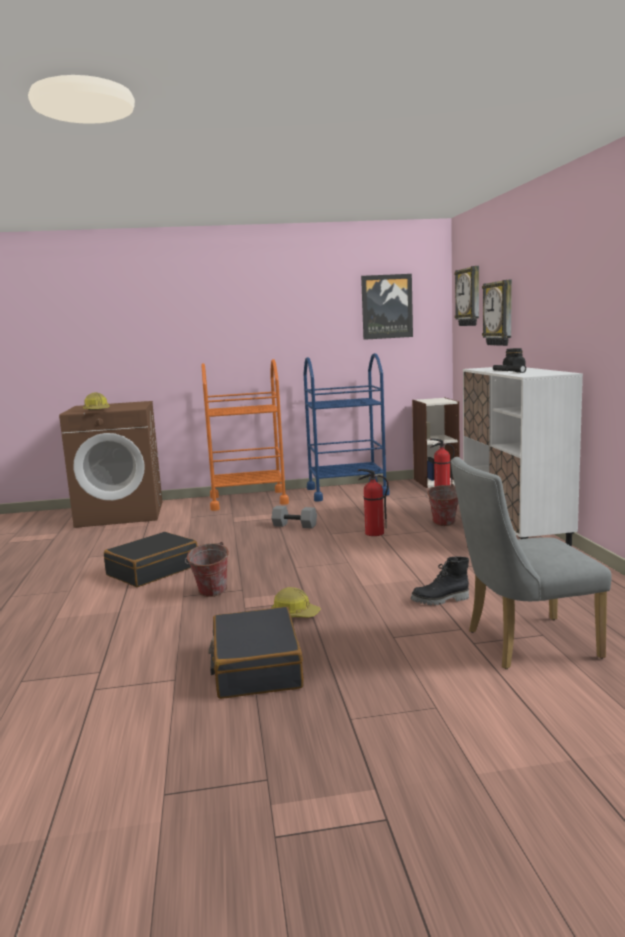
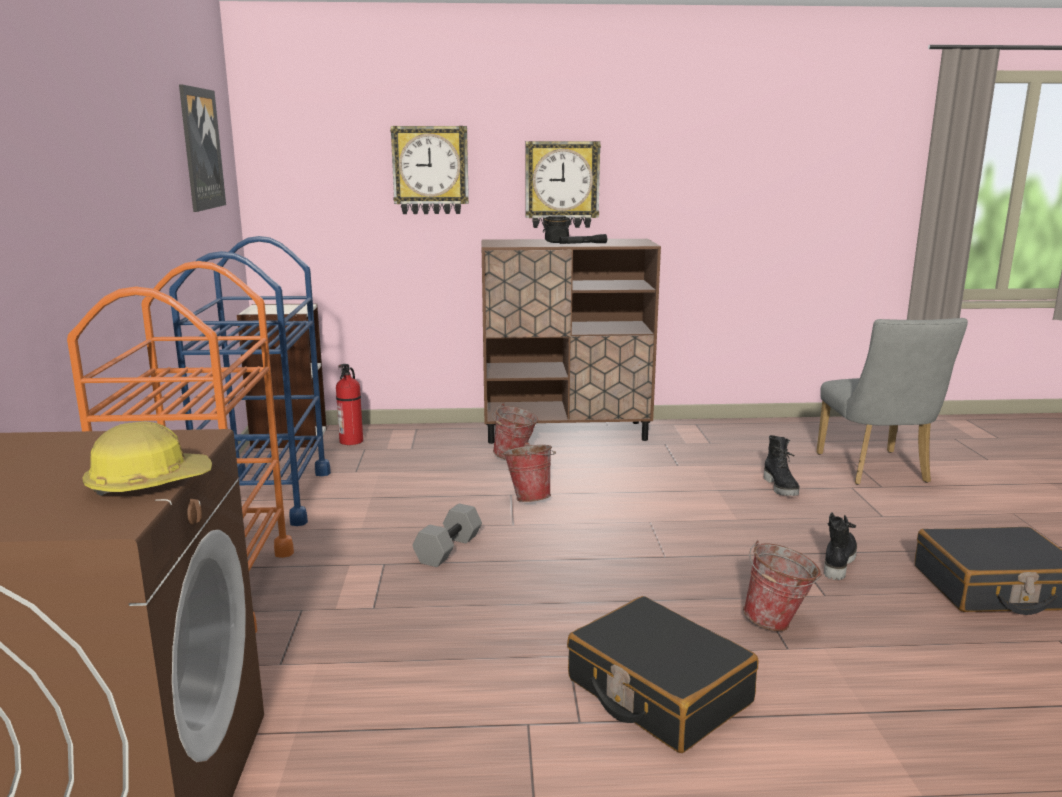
camera: 85 degrees left, 5 degrees up
(295, 614) = (837, 562): hard hat -> black boot
(373, 533) = (529, 497): fire extinguisher -> bucket
(469, 297) = (319, 141): wall clock -> wall clock (562, 184)
(515, 532) = (566, 432): white cabinet -> brown cabinet

